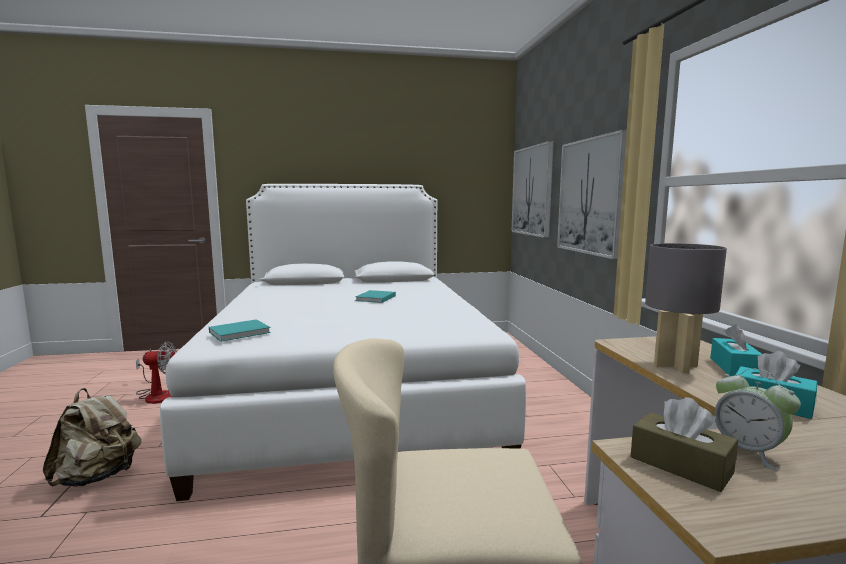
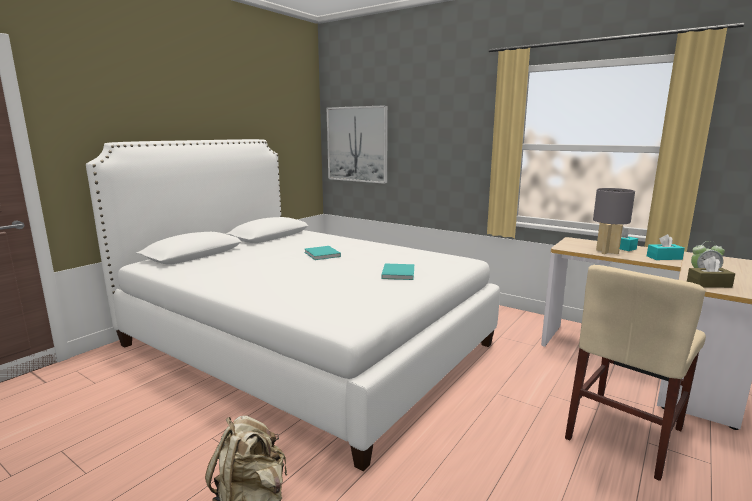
camera: 45 degrees left, 5 degrees up
(156, 395) = (112, 431): fan -> none
(241, 332) = (340, 305): turquoise book -> turquoise book (398, 273)
(590, 196) = (441, 152): picture -> none

